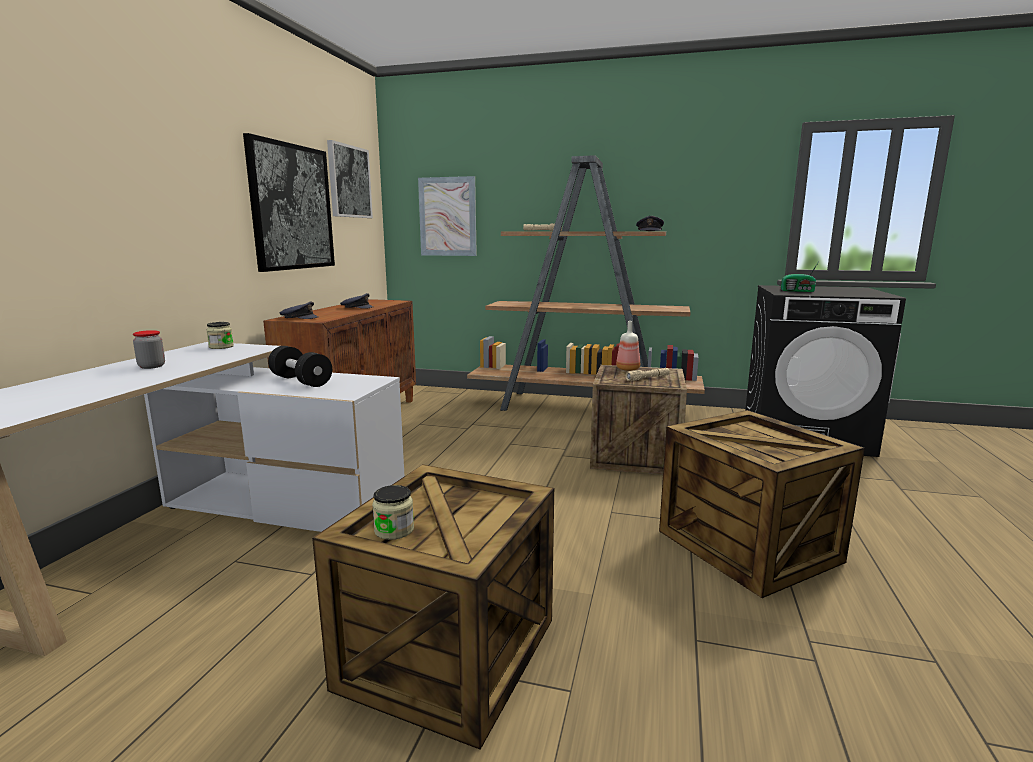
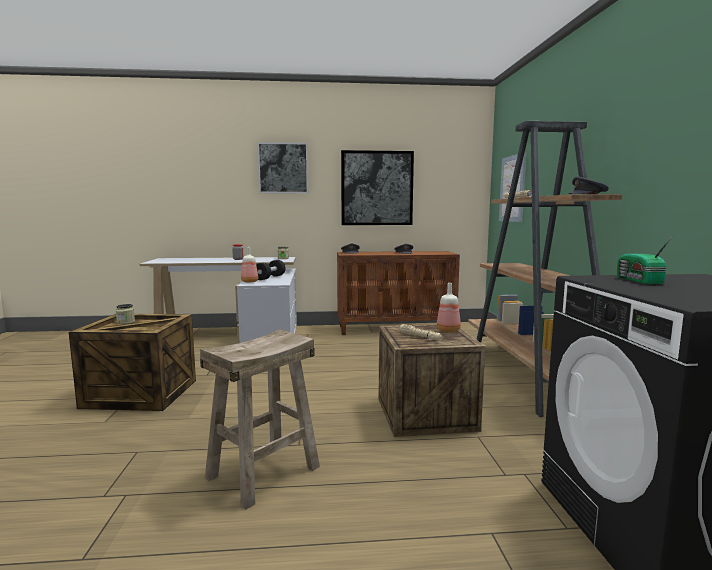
camera: 70 degrees right, 5 degrees down
(323, 392) = (249, 281): none -> bottle
(349, 181) = (443, 168): picture -> picture (283, 168)
(750, 546) = (263, 473): crate -> beige stool

